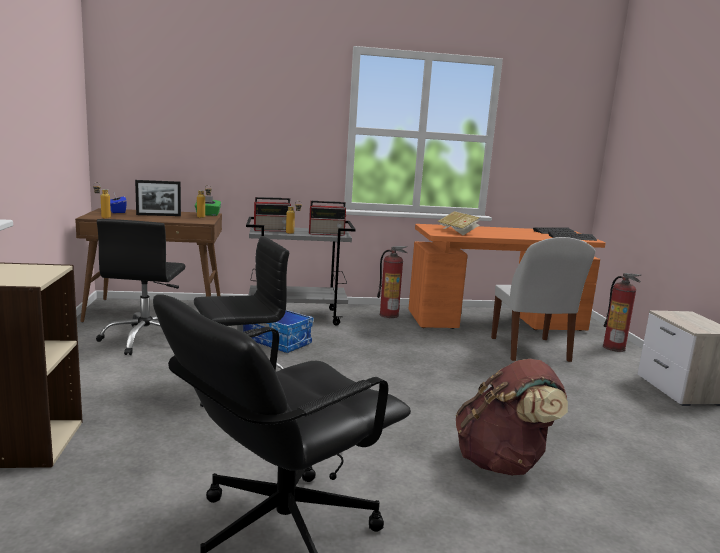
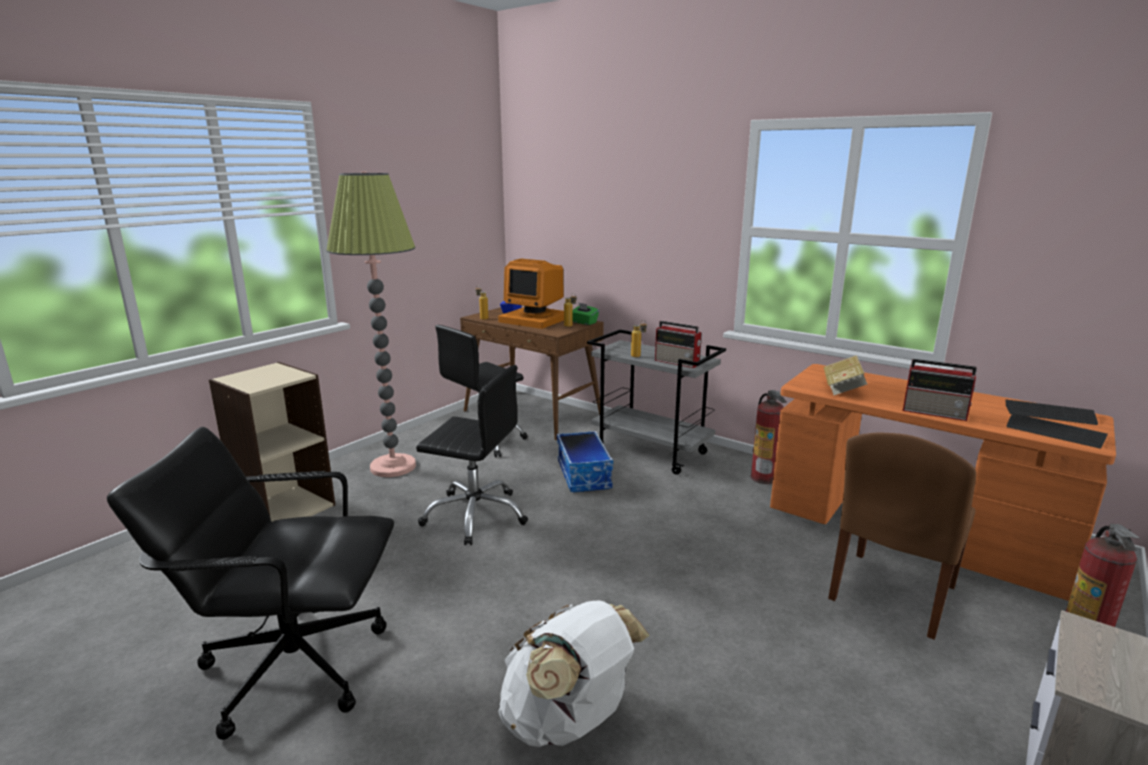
camera: 45 degrees right, 5 degrees up
(88, 378) = (393, 466): none -> floor lamp
(158, 215) = (535, 319): picture frame -> monitor
(272, 230) = (627, 349): radio -> radio (936, 413)
(503, 463) = (568, 721): brown backpack -> white backpack
(530, 350) = (890, 595): white chair -> brown chair

